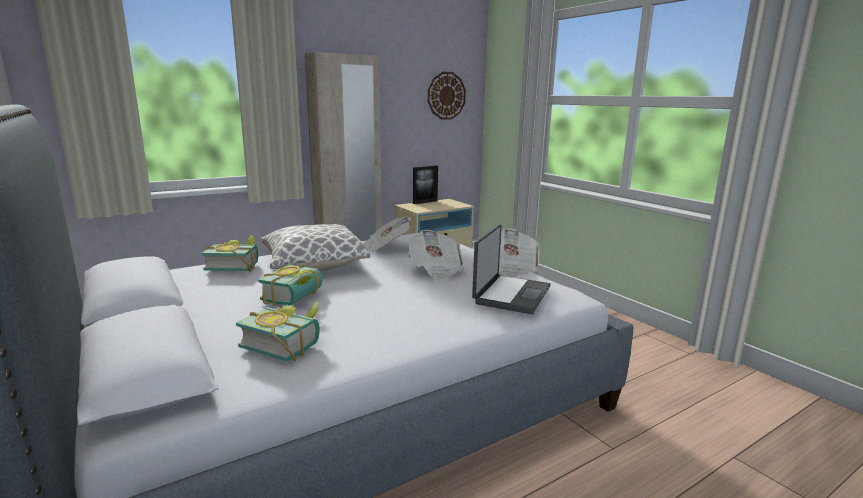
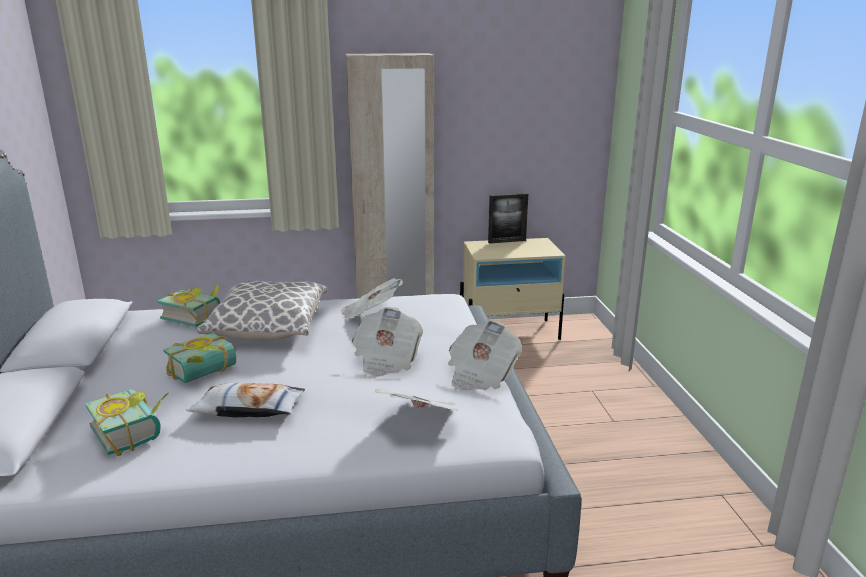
camera: 25 degrees right, 5 degrees up
(368, 312) = (249, 408): none -> pillow
(446, 95) = (549, 98): wall clock -> none
(510, 295) = (421, 419): laptop -> newspaper

